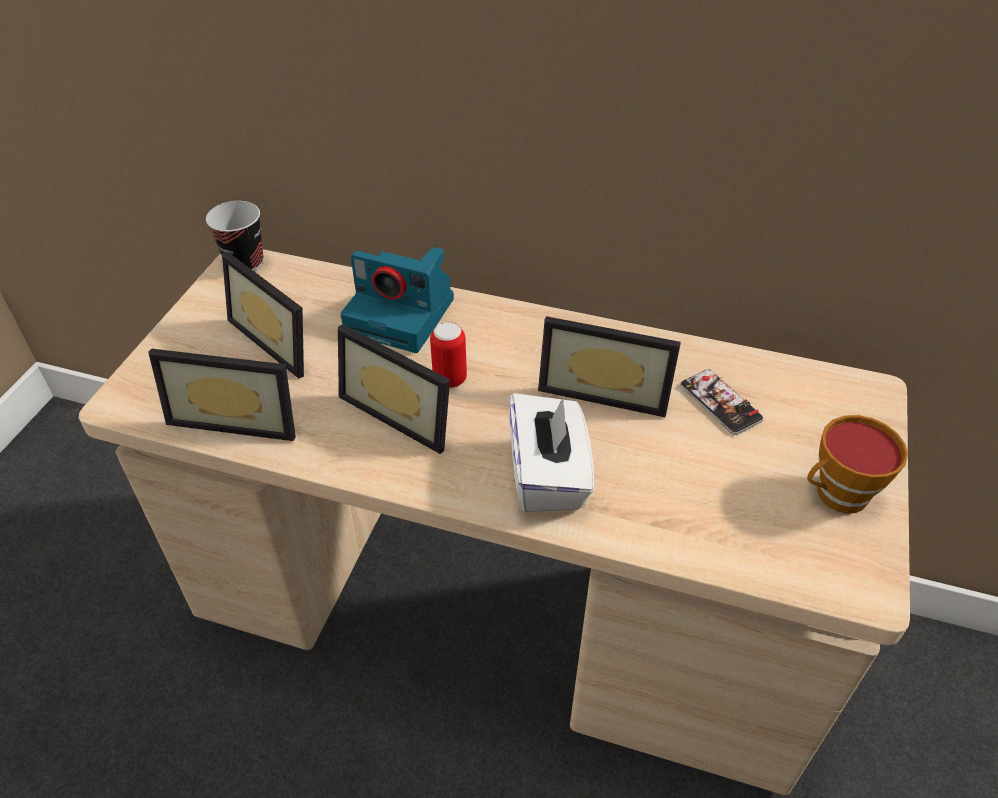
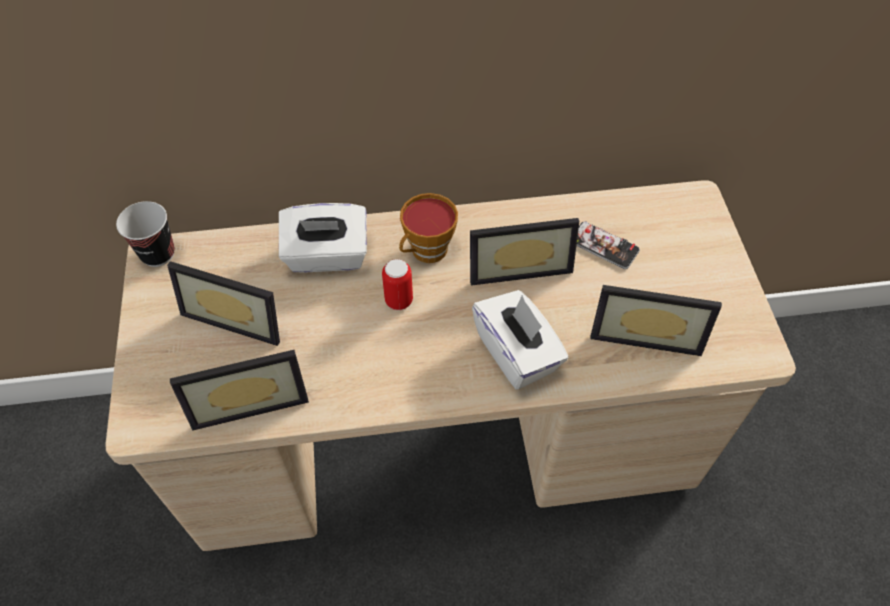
camera: 25 degrees left, 10 degrees up
(403, 315) = (327, 256): camera -> white tissue box
(403, 410) = (379, 341): picture frame -> picture frame (646, 330)
(837, 496) = (713, 291): cup -> cup (426, 252)

